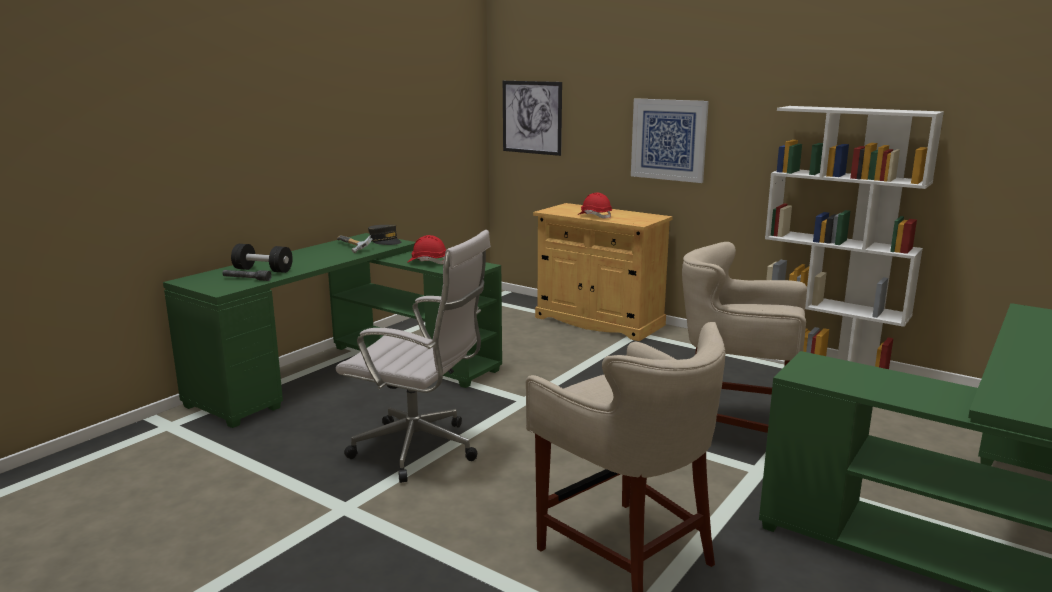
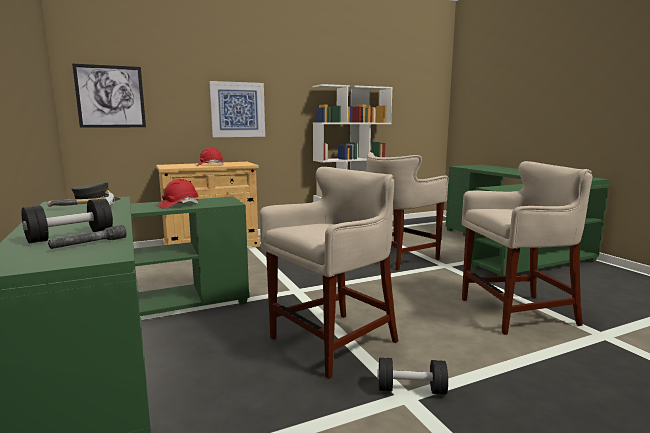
camera: 60 degrees left, 5 degrees down
(359, 508) = (411, 389): none -> black dumbbell
(421, 450) = (333, 342): white office chair -> beige stool

